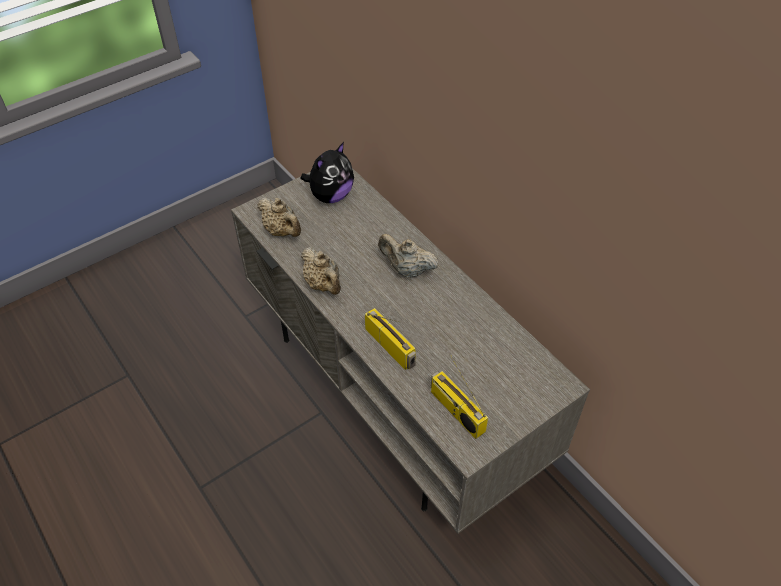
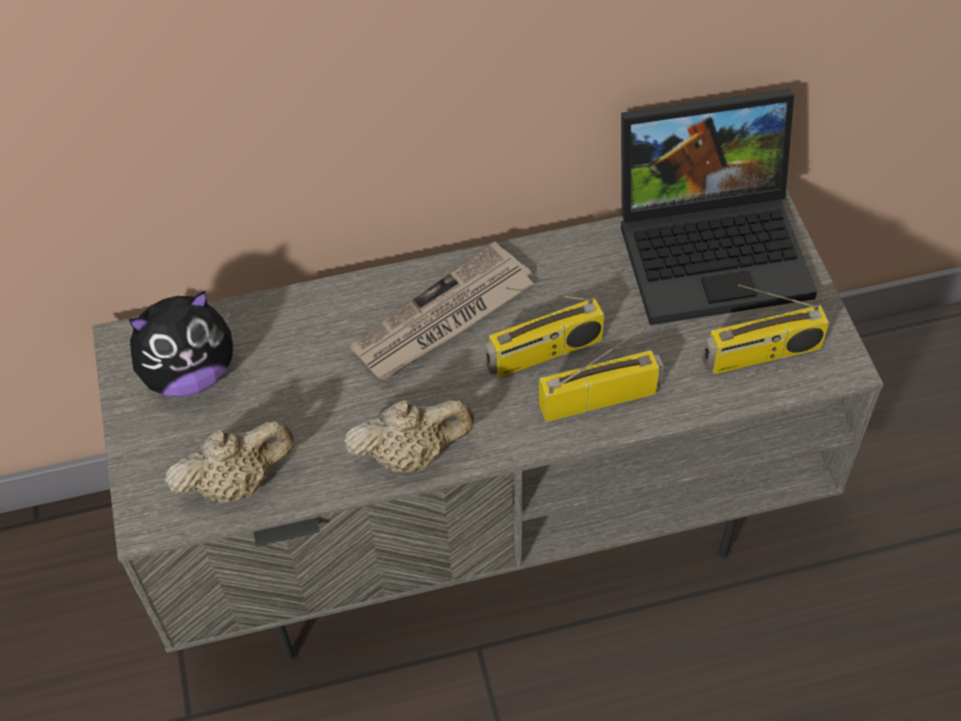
camera: 65 degrees left, 5 degrees up
(330, 196) = (190, 373): plush toy -> plush toy turned 90 degrees clockwise
(406, 316) = (544, 353): none -> radio
(407, 270) = (443, 318): beige teapot -> newspaper
(520, 369) = (715, 246): none -> laptop

